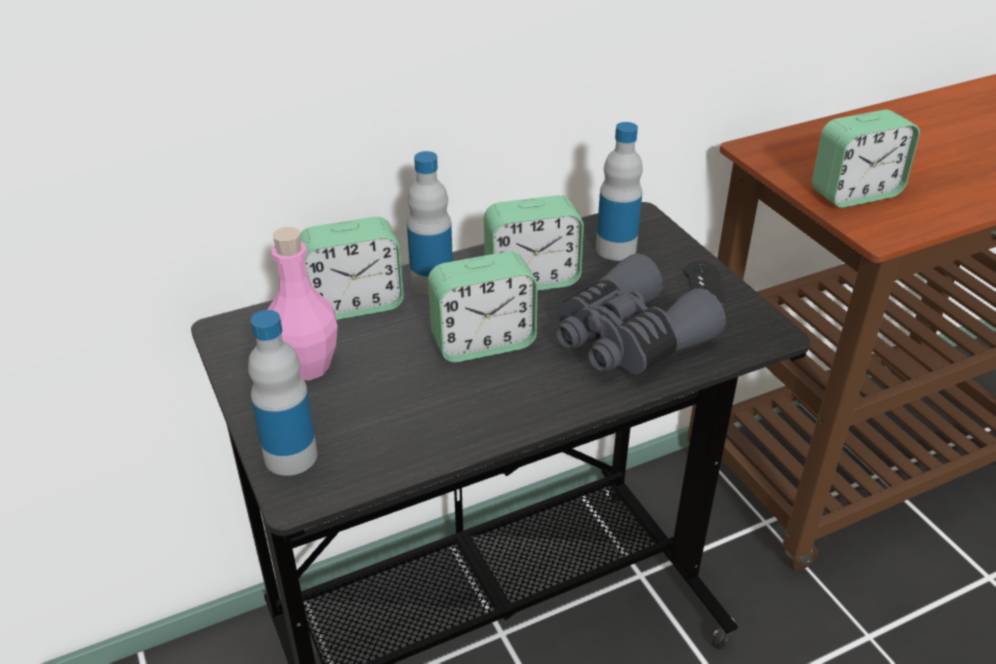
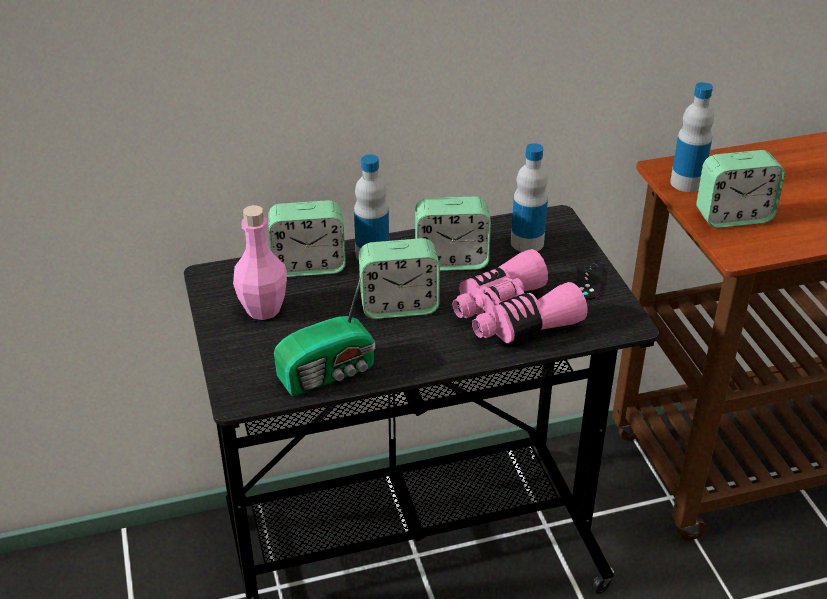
camera: 10 degrees right, 0 degrees up
(291, 456) = (238, 372): bottle -> bottle (686, 183)
(415, 441) = (330, 373): none -> radio
(628, 339) = (512, 316): grey binoculars -> pink binoculars

